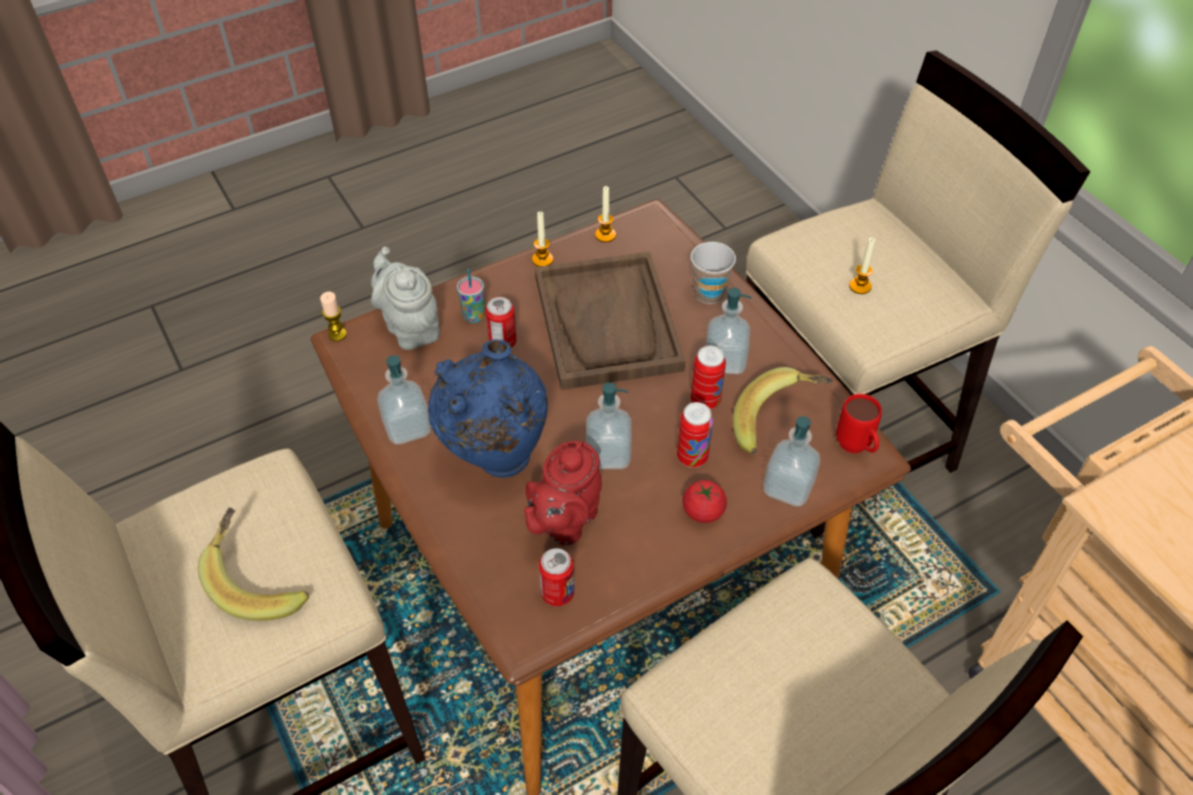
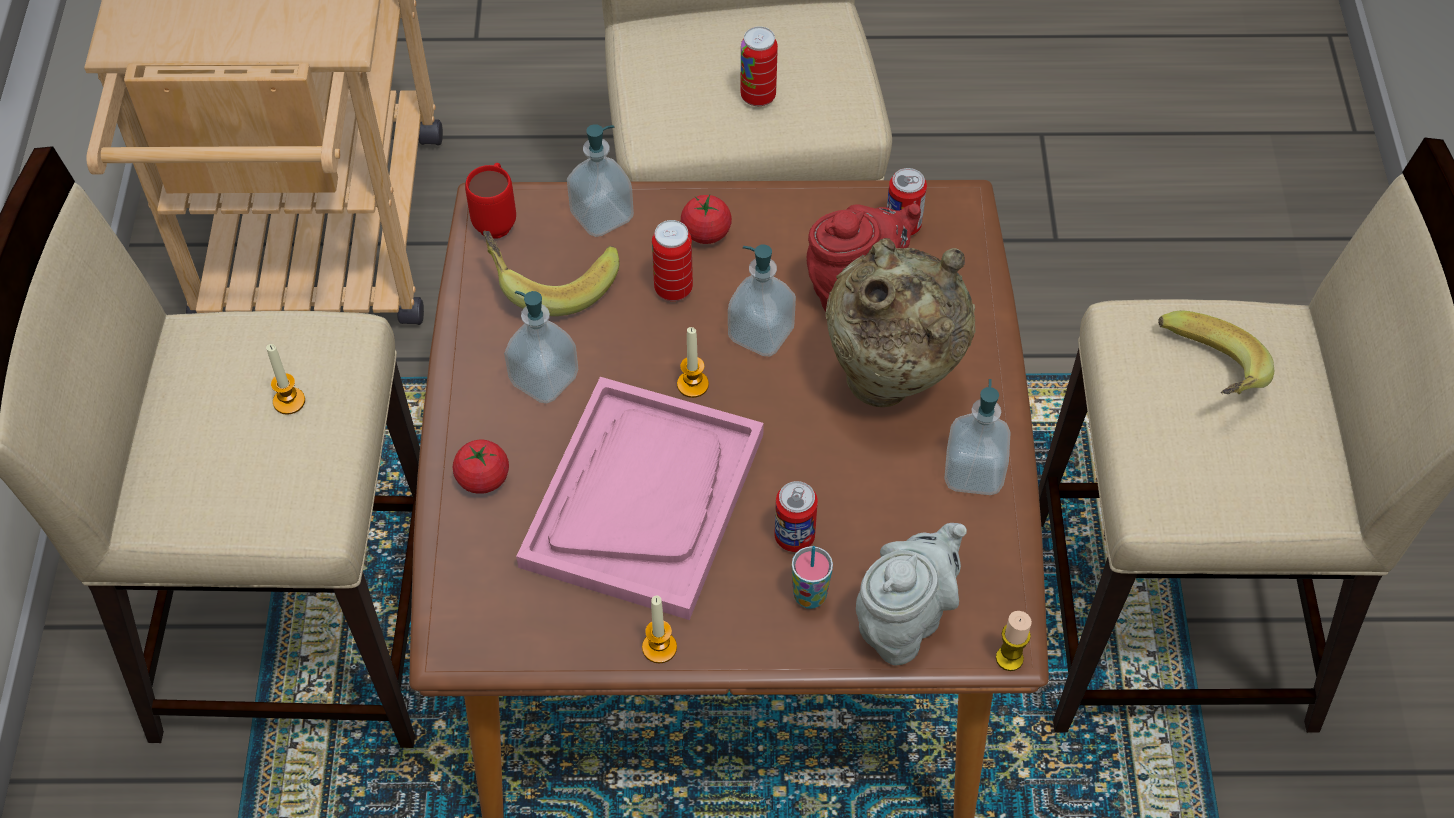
camera: 150 degrees left, 5 degrees up
(410, 327) = (904, 621): grey teapot -> grey teapot turned 135 degrees counterclockwise
(495, 461) = (891, 384): blue vase -> beige vase
(605, 235) = (541, 647): candle -> candle (692, 384)
(608, 323) = (643, 499): brown tray -> pink tray
(705, 401) = (607, 343): can -> can (758, 96)
(709, 294) = (483, 479): cup -> tomato

